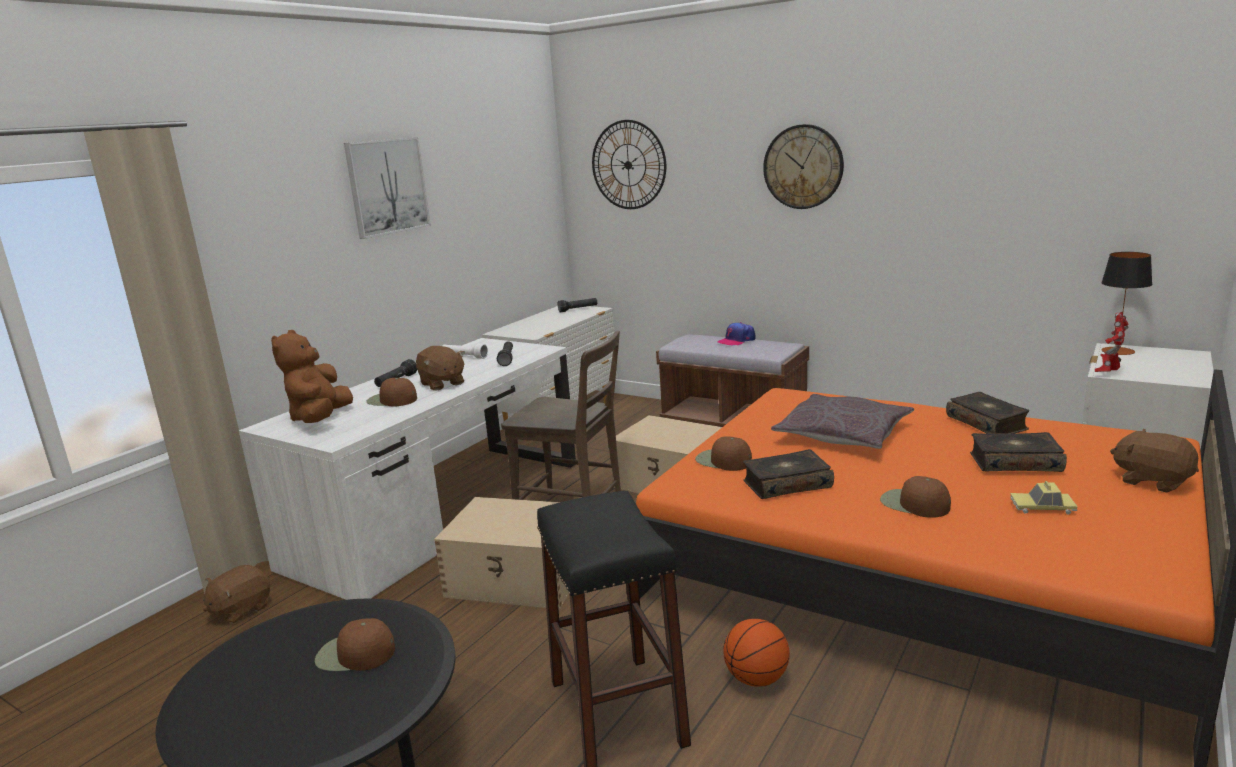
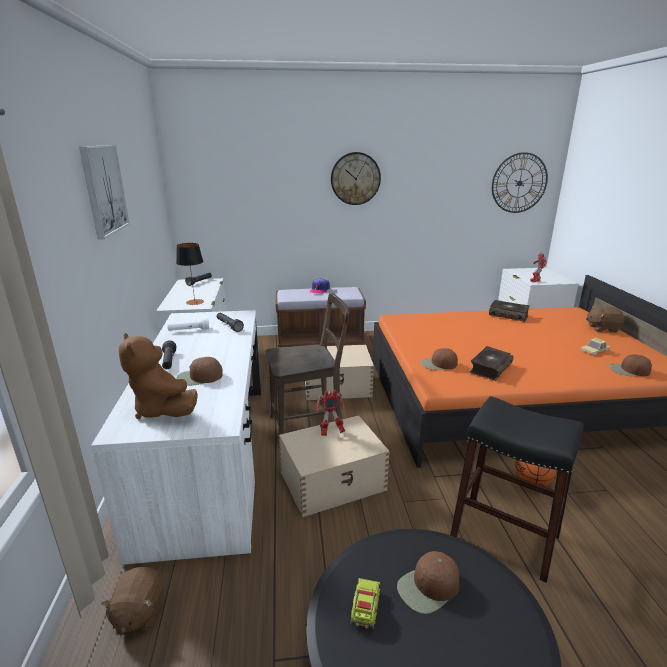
camera: 40 degrees left, 5 degrees up
(289, 641) = (365, 608): none -> toy truck
(442, 384) = (216, 355): brown plush toy -> none
(525, 510) = (331, 432): none -> toy robot
(628, 165) = (227, 175): wall clock -> wall clock (519, 183)
(843, 434) = (463, 334): grey pillow -> none
(914, 504) = (553, 363): brown cap -> brown cap (629, 370)
(1015, 462) = (552, 332): book -> none
(1117, 351) = (517, 271): table lamp -> table lamp (194, 302)

